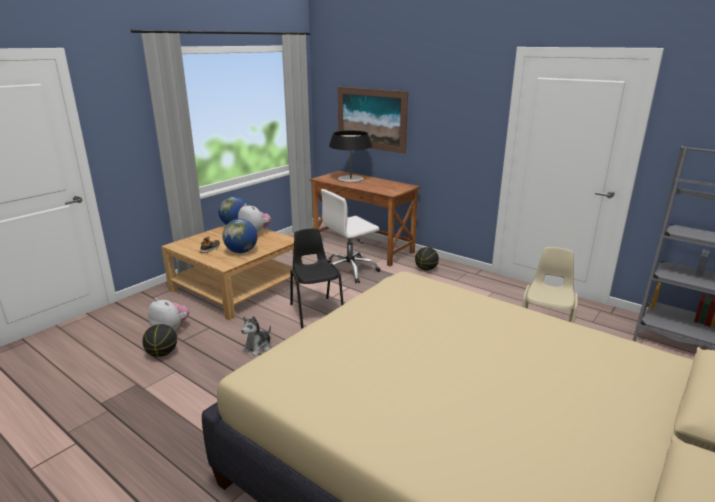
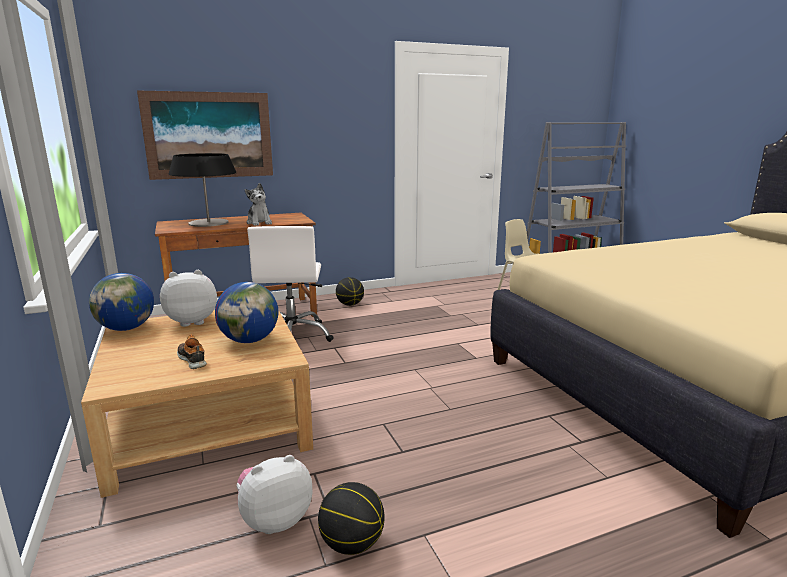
camera: 60 degrees left, 5 degrees down
(258, 347) = (420, 440): plush toy -> plush toy (259, 223)
(316, 312) = (370, 380): black chair -> none

